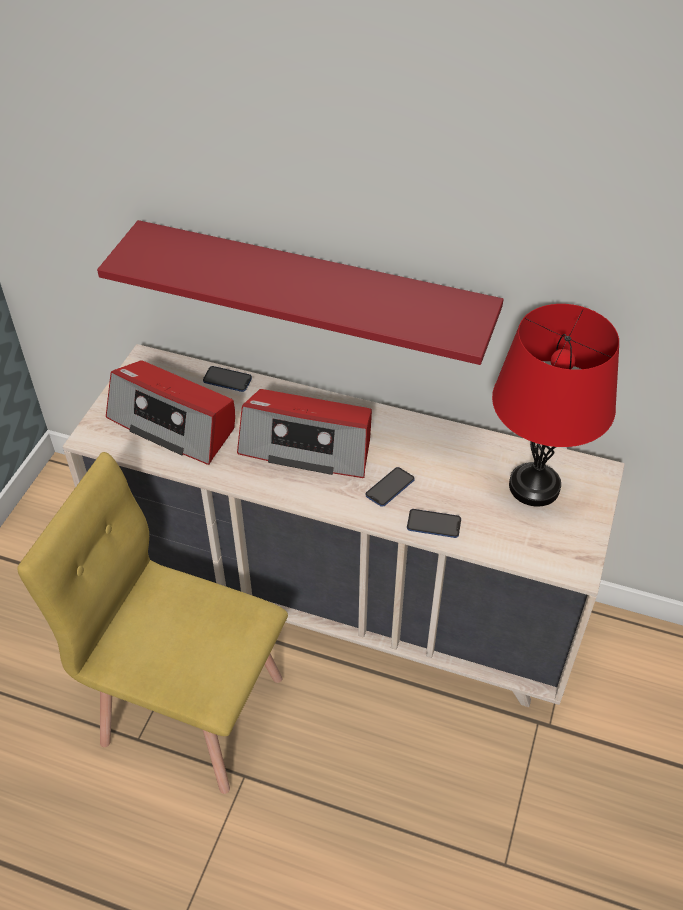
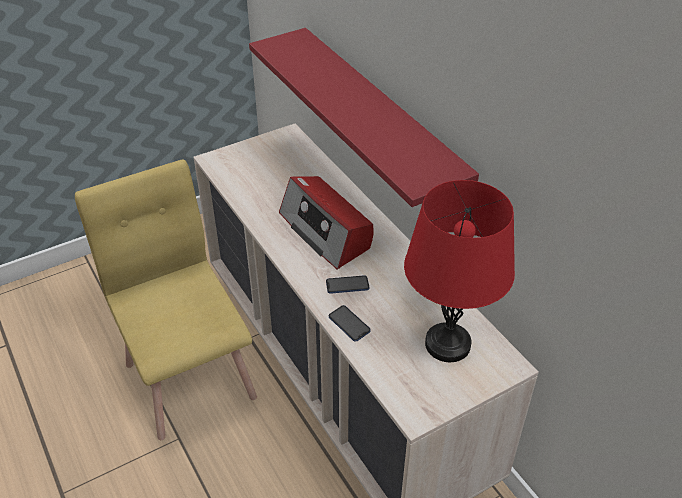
camera: 40 degrees right, 5 degrees down
(174, 423) = (264, 176): radio -> none
(227, 380) = (322, 169): phone -> none

